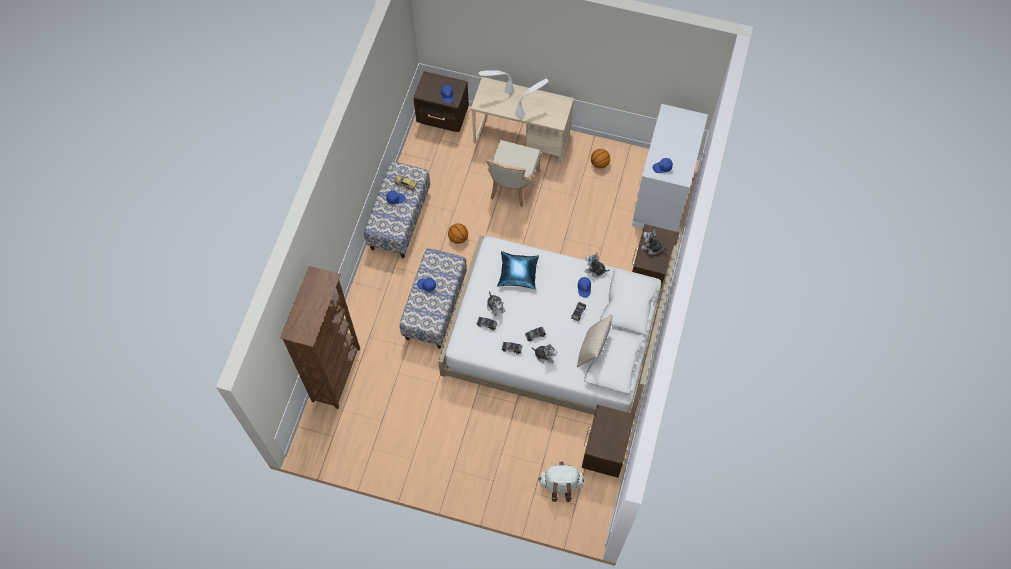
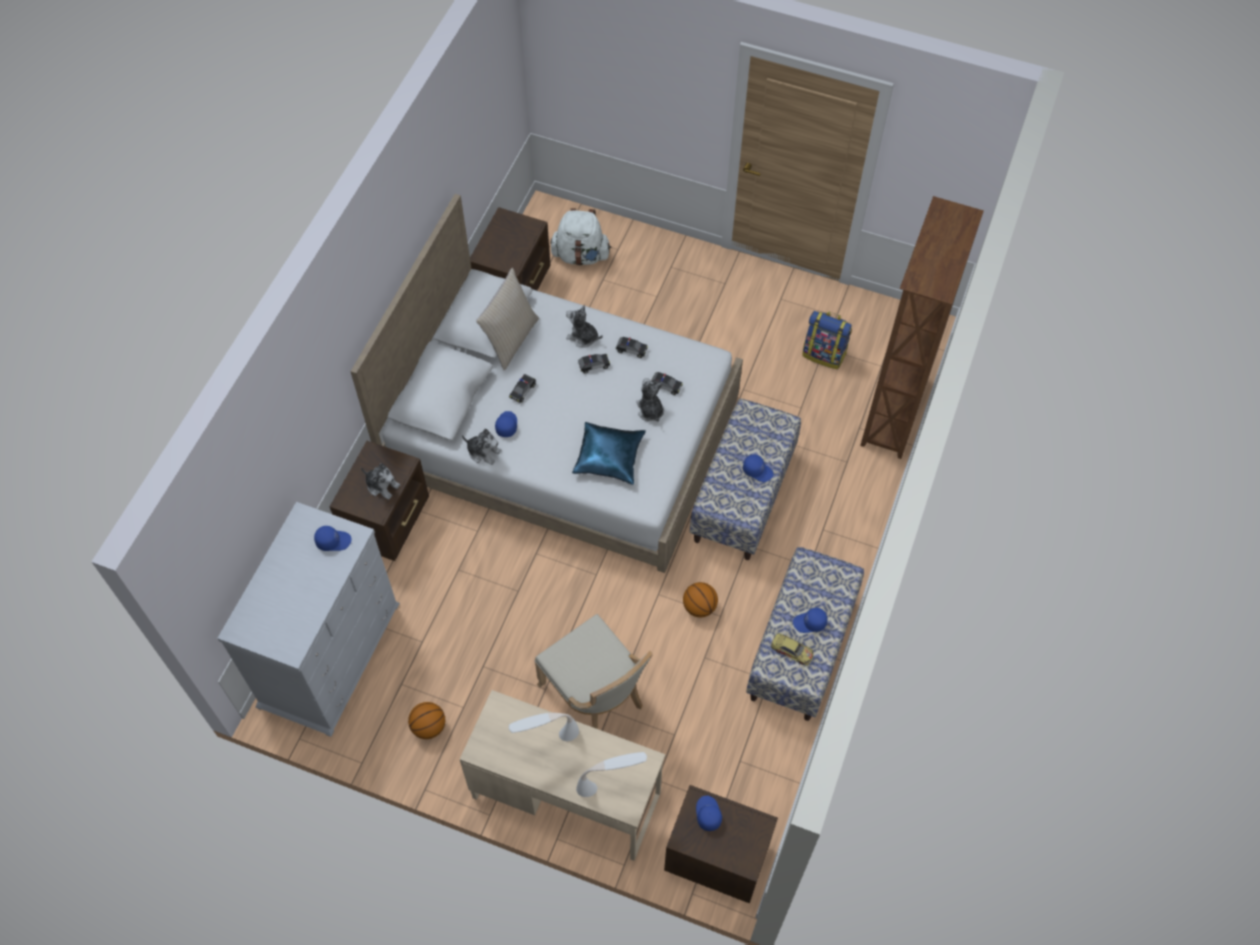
camera: 175 degrees left, 5 degrees down
(381, 415) = (824, 354): none -> backpack
(512, 186) = (596, 696): beige chair -> beige chair turned 120 degrees clockwise

